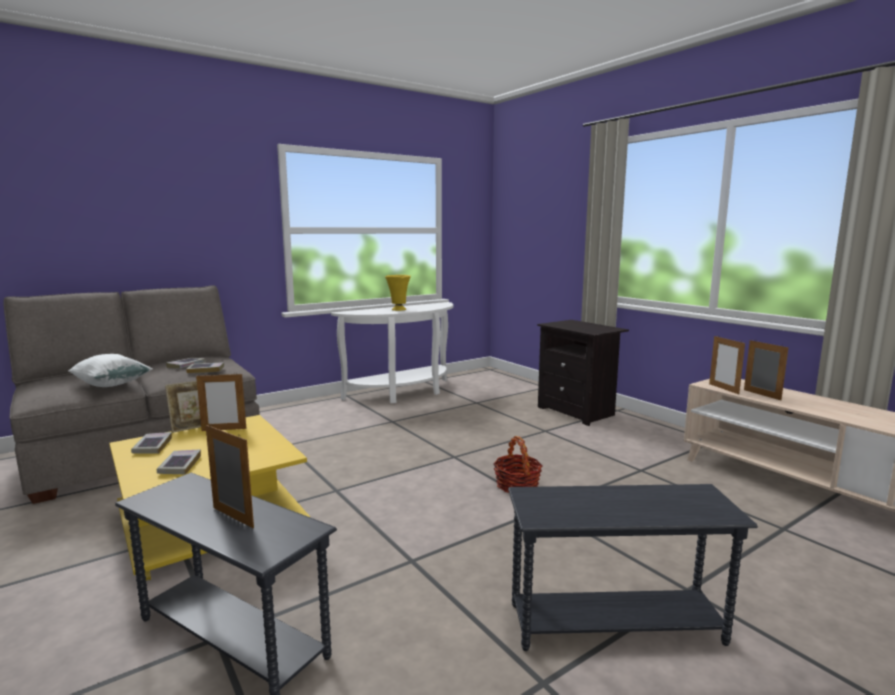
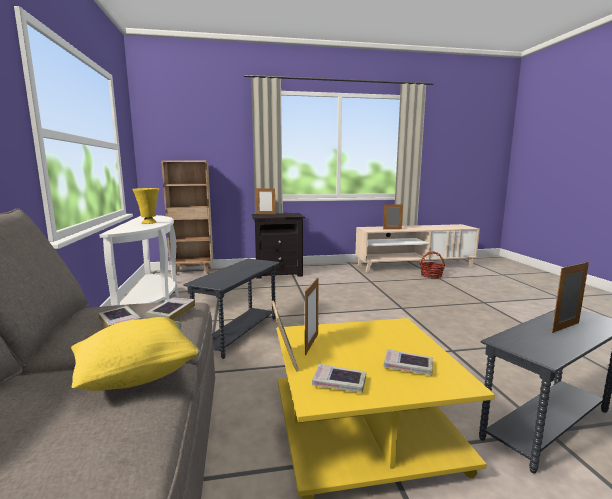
camera: 65 degrees left, 0 degrees up
(111, 385) = (138, 375): white pillow -> yellow pillow
(514, 380) = (193, 272): none -> brown bookcase
(517, 485) = (369, 307): basket -> basket (431, 275)
(616, 625) = (511, 319): grey side table -> grey side table (239, 333)
(723, 389) = (379, 230): picture frame -> picture frame (266, 214)

